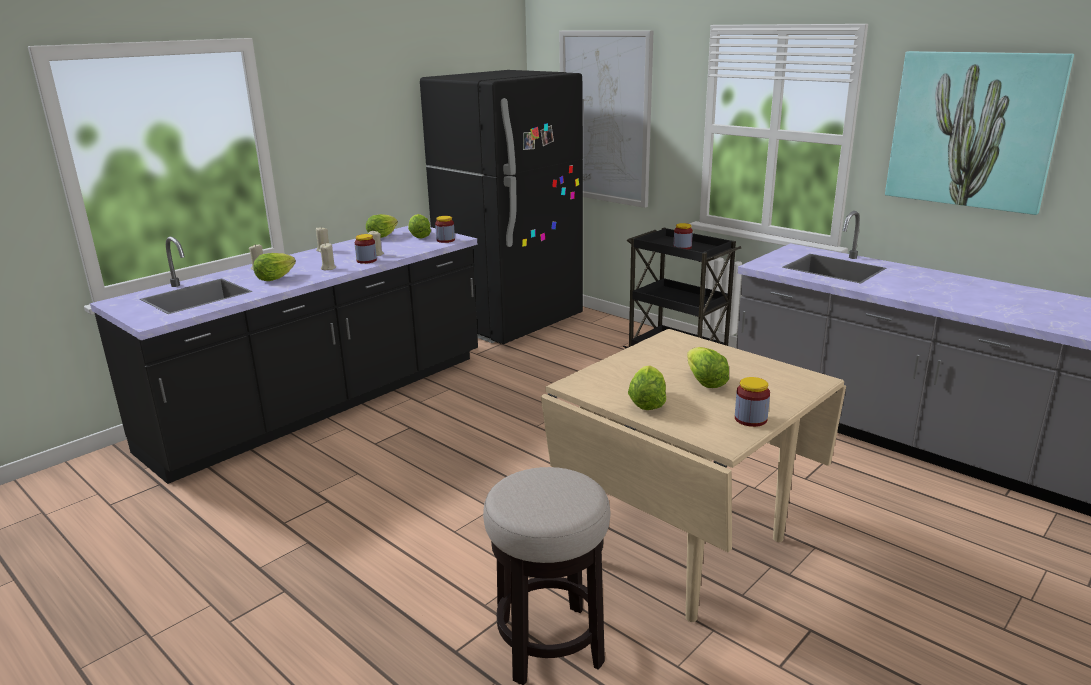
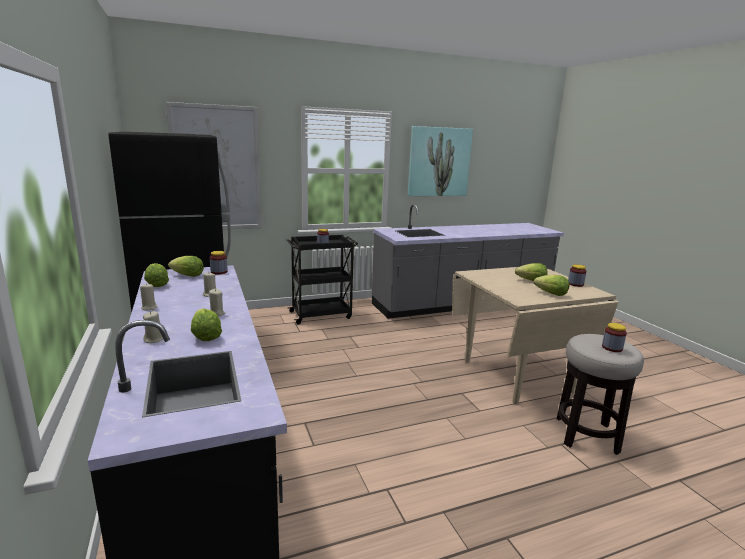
camera: 65 degrees left, 5 degrees down
(366, 260) = (222, 299): jar -> jar (612, 348)

